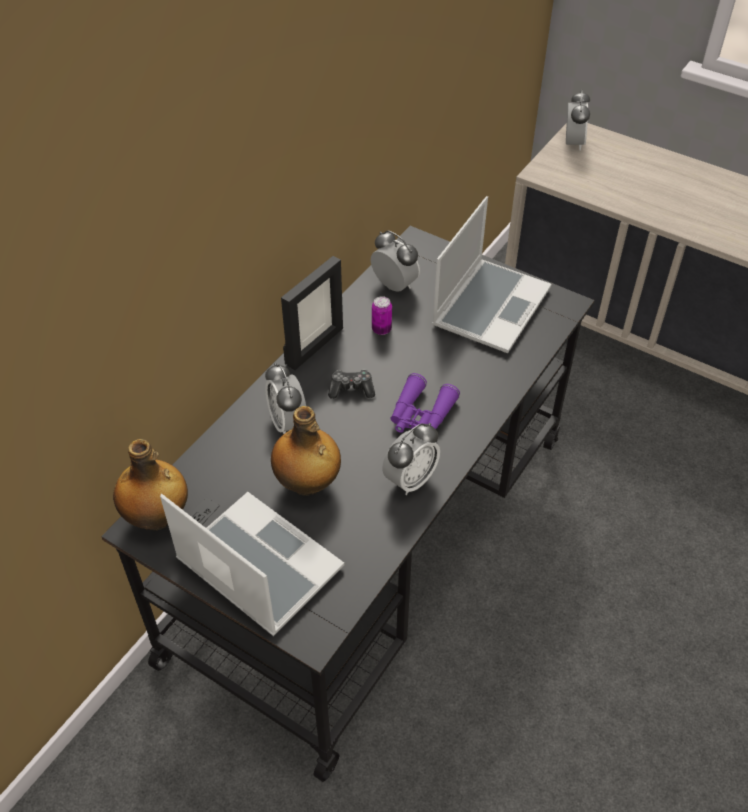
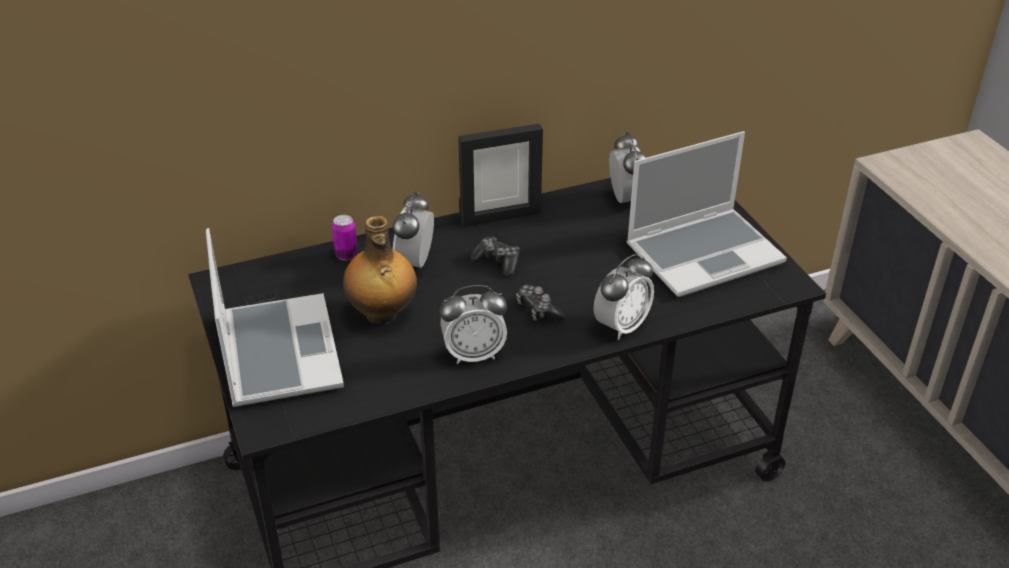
camera: 35 degrees right, 10 degrees down
(157, 517) = (240, 281): bottle -> none
(381, 329) = (575, 228): can -> can (346, 255)
(420, 415) = (538, 310): purple binoculars -> game controller
(573, 143) = (954, 152): alarm clock -> alarm clock (621, 326)

